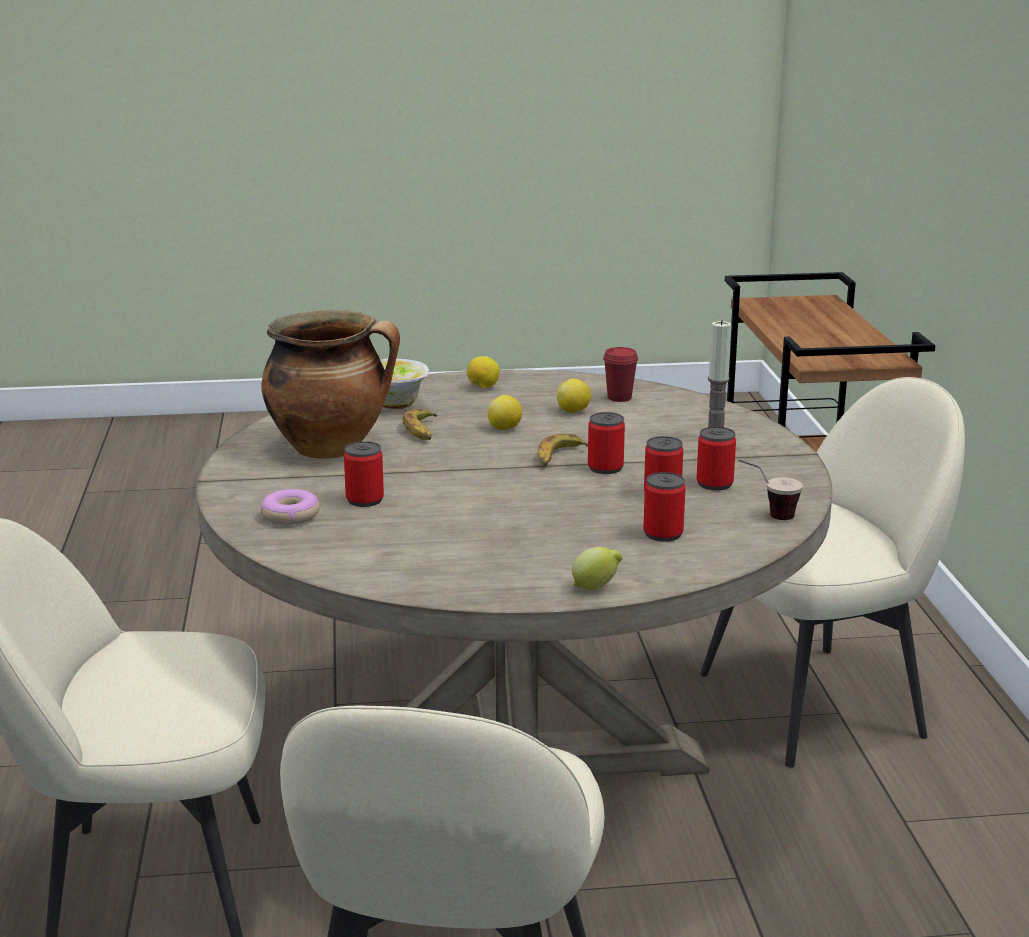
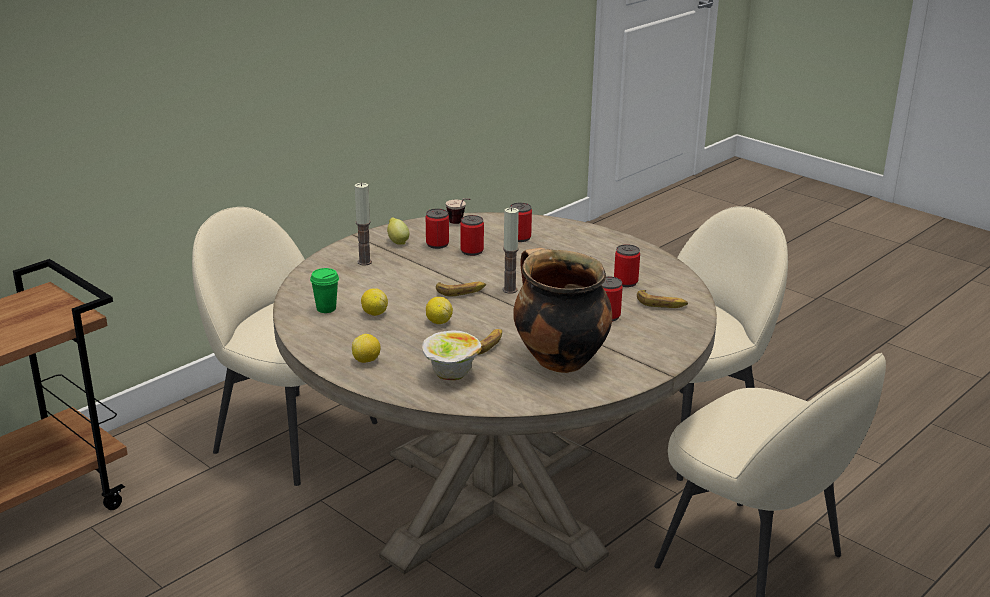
camera: 130 degrees left, 5 degrees up
(290, 515) = (660, 326): donut -> none
(333, 538) = (661, 303): none -> banana
(518, 478) = (509, 290): none -> candle
(596, 588) = (597, 234): lemon -> lemon (397, 242)
(605, 468) = (457, 274): can -> can (625, 282)
(619, 398) = (326, 308): red cup -> green cup

